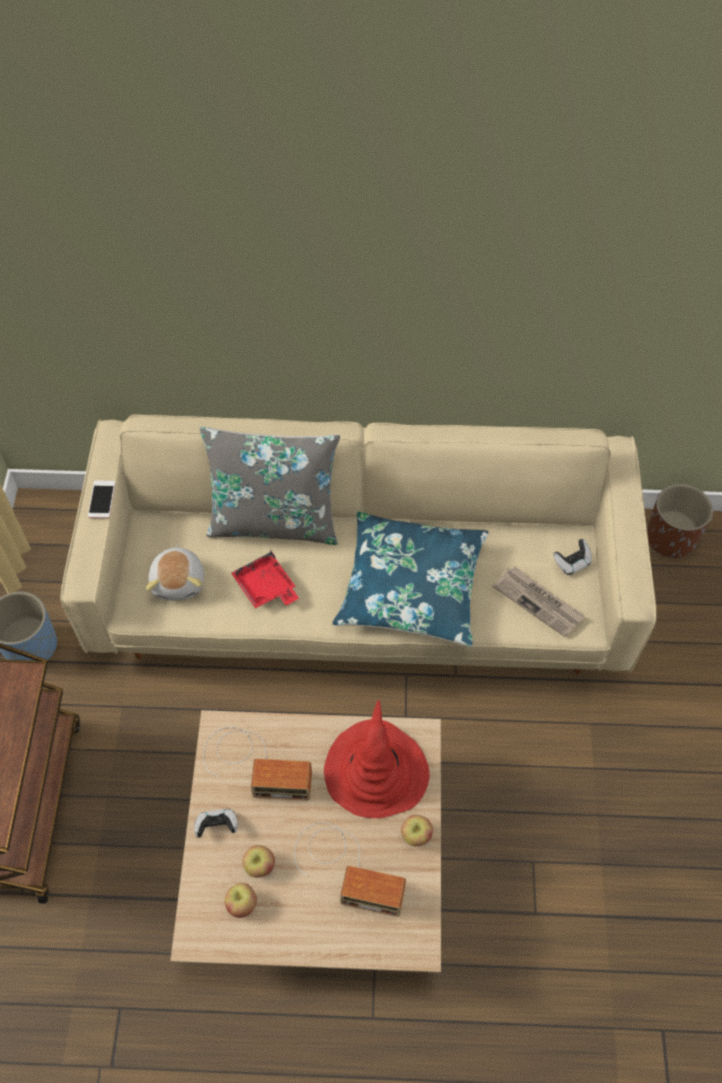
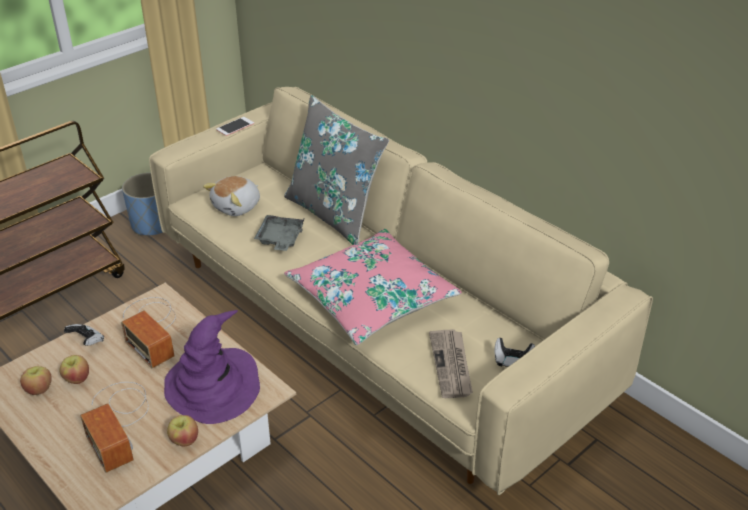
camera: 45 degrees right, 20 degrees down
(266, 587) = (280, 239): red tray -> grey tray
(376, 771) = (213, 387): red hat -> purple hat
(411, 587) = (371, 298): blue pillow -> pink pillow
(670, 538) = (671, 456): brown planter -> none

